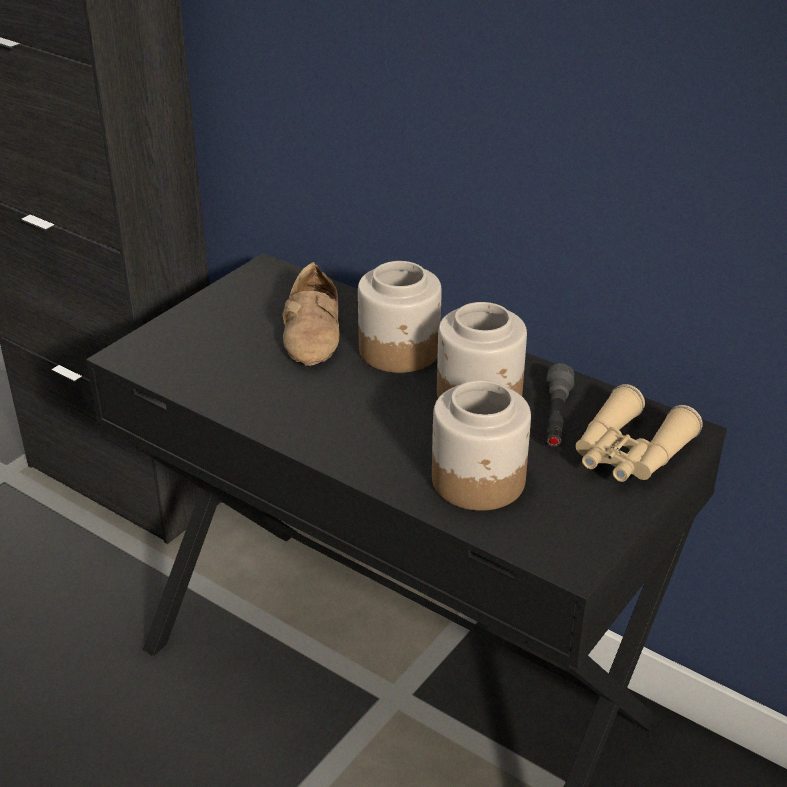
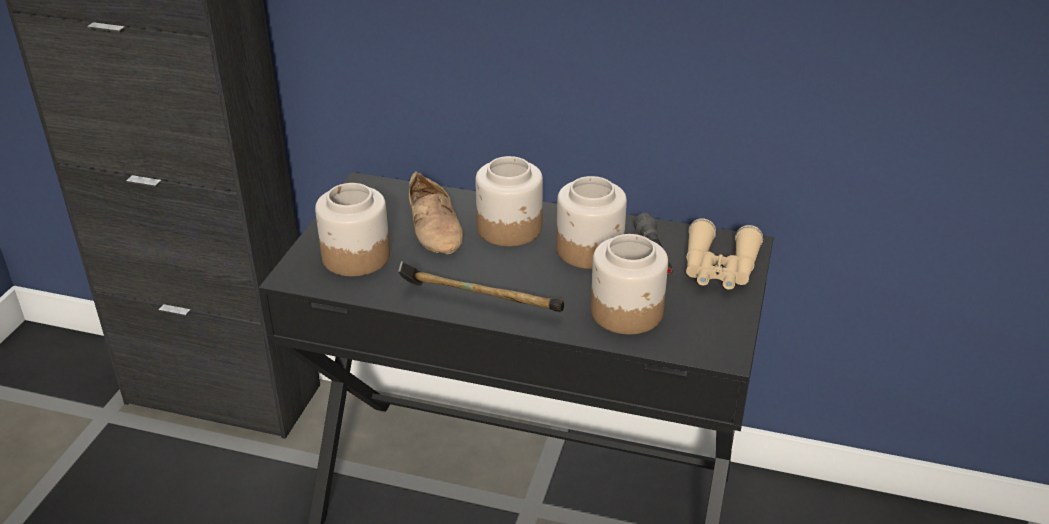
camera: 20 degrees left, 0 degrees up
(207, 347) = (355, 256): none -> jar
(306, 430) = (477, 304): none -> hammer

